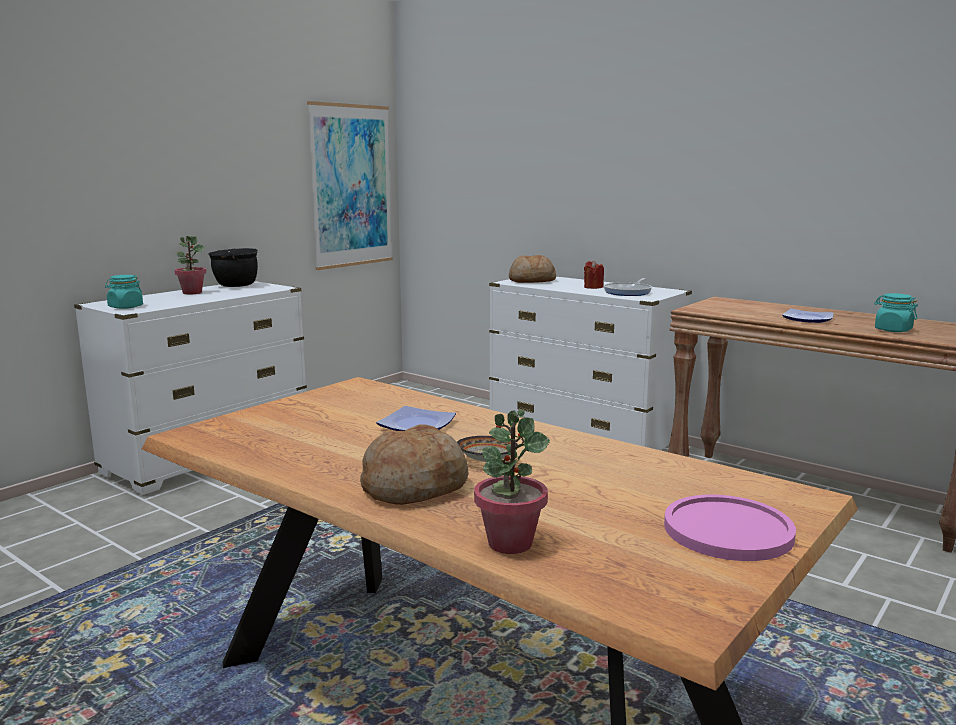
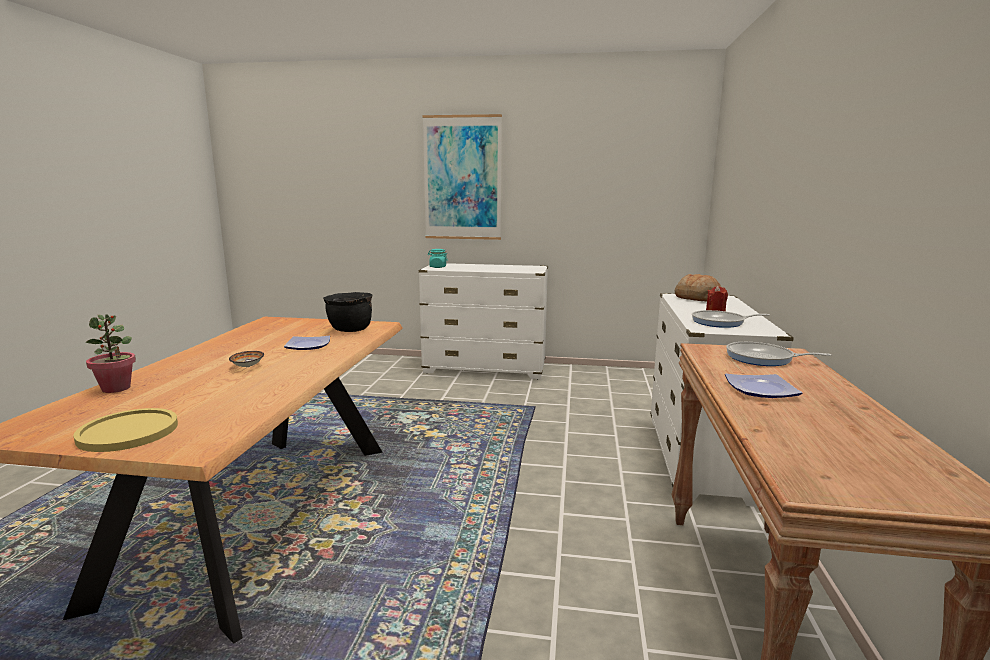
camera: 60 degrees right, 0 degrees up
(192, 293) = (491, 266): potted plant -> none
(236, 286) = (524, 267): black cooking pot -> black cooking pot (350, 330)
(351, 186) = (653, 206): picture -> picture (462, 178)
(414, 486) = (201, 361): bread -> none
(728, 530) = (128, 432): pink plate -> yellow plate
(734, 306) = (763, 358): none -> frying pan
(892, 330) = (794, 433): turquoise jar -> none

